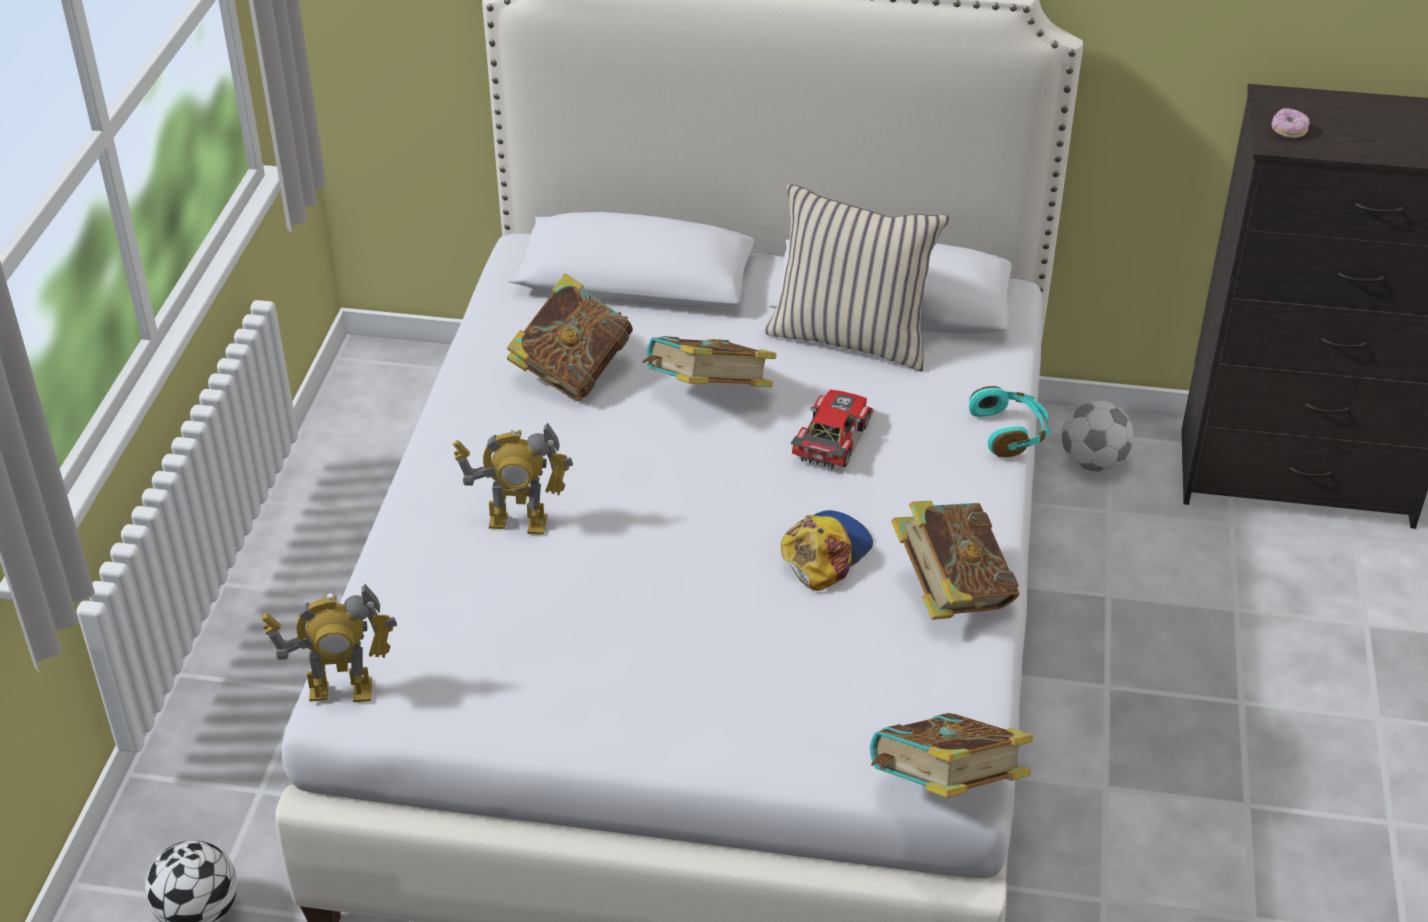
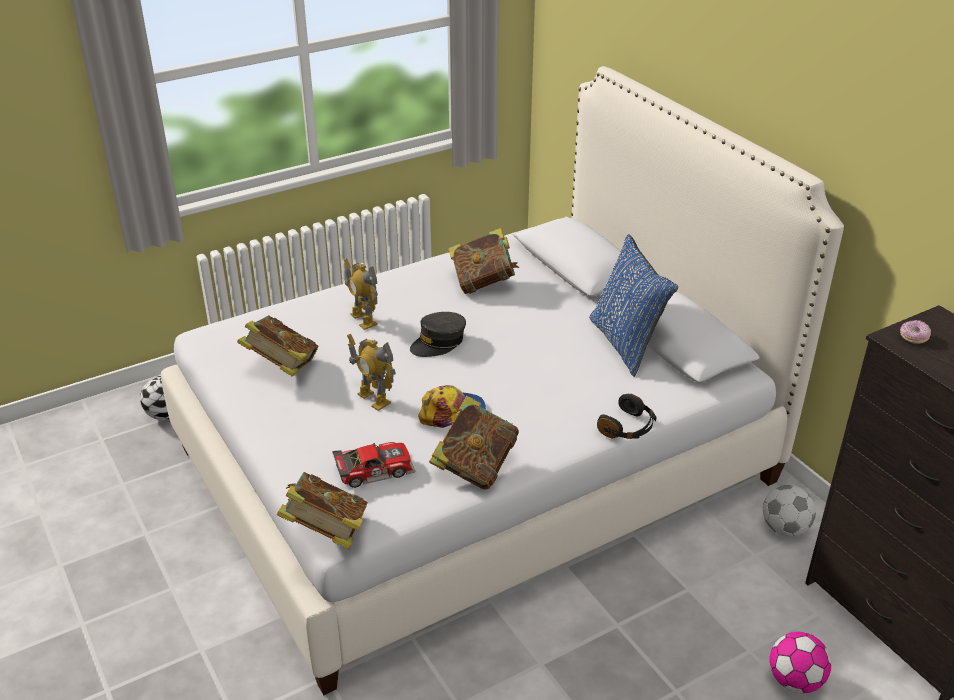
camera: 50 degrees right, 5 degrees down
(341, 690) = (210, 331): toy robot -> toy robot (373, 399)
(661, 484) = (438, 343): none -> grey cap
(708, 397) = (519, 325): book -> book (281, 367)
(829, 438) = (539, 373): toy car -> toy car (374, 469)
(851, 337) = (626, 343): beige pillow -> blue pillow
(1010, 432) = (628, 428): turquoise headphones -> black headphones
(1303, 604) = (795, 680): none -> football

